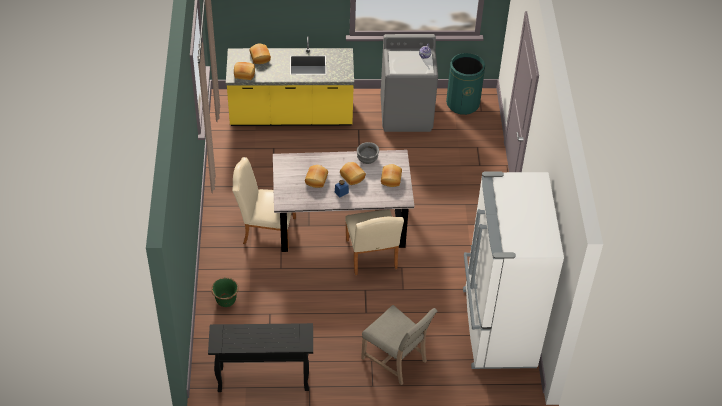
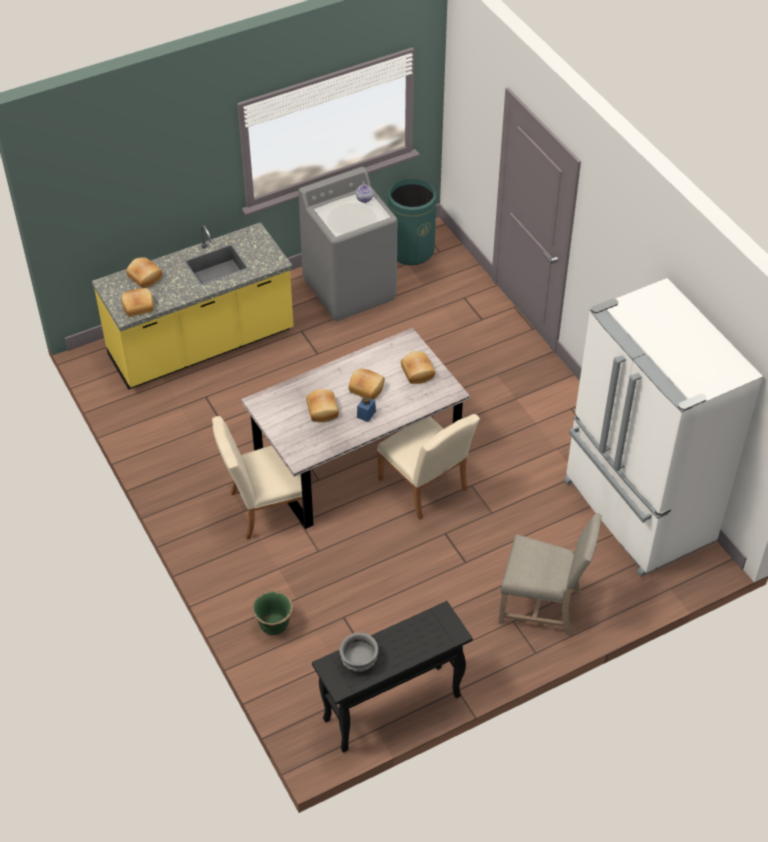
camera: 25 degrees left, 0 degrees up
(367, 159) = (370, 358): grey bowl -> grey bowl (359, 661)

